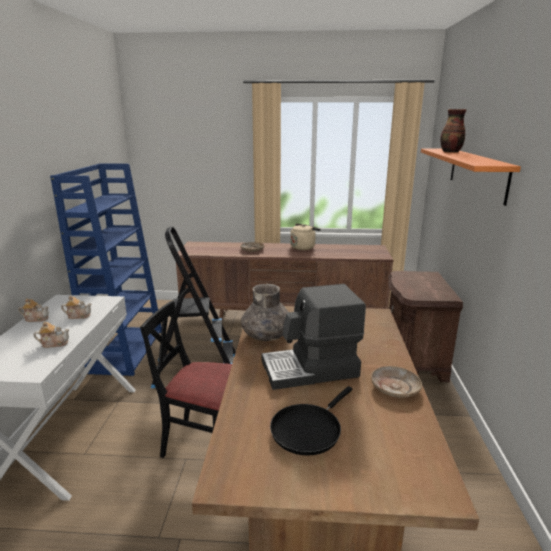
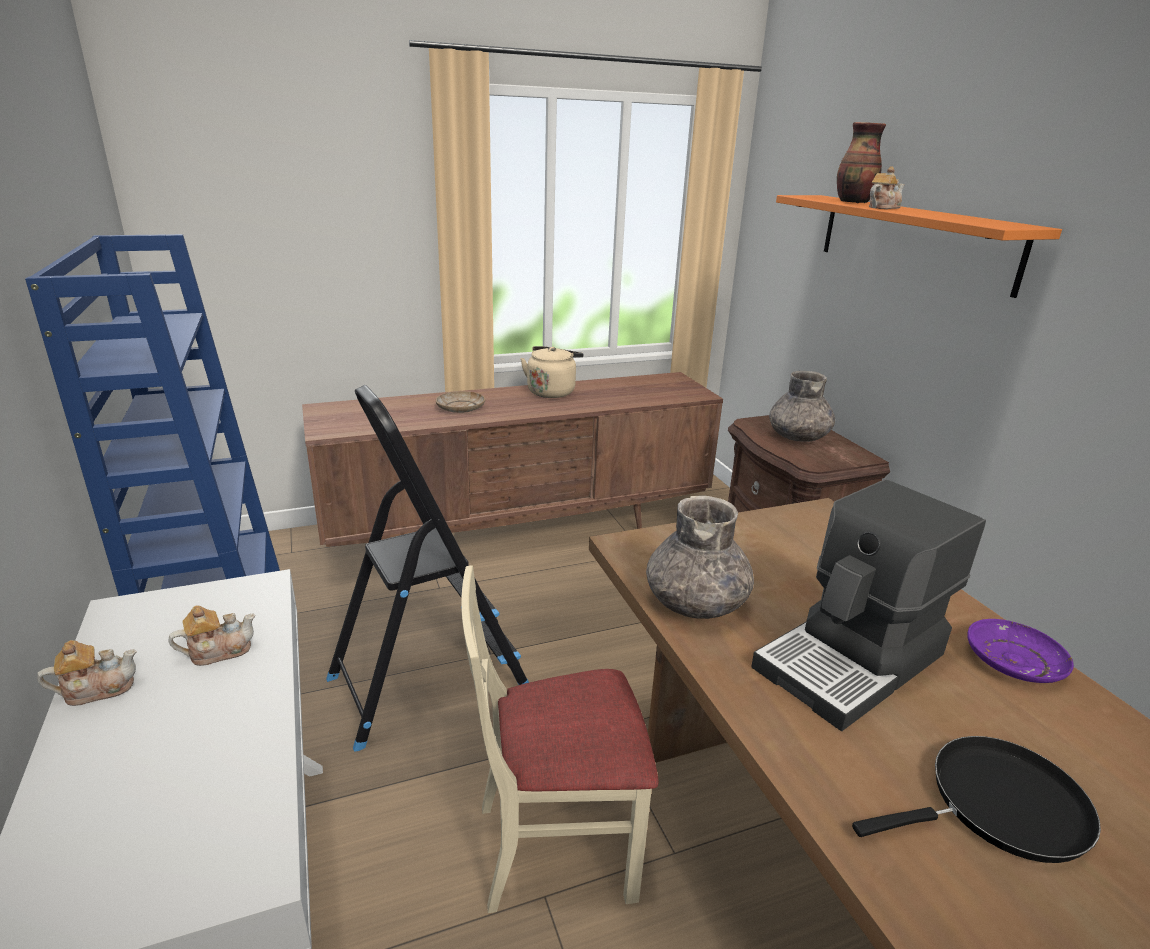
camera: 25 degrees left, 5 degrees up
(54, 343) = (226, 755): teapot -> teapot (882, 207)
(203, 443) = (555, 846): black chair -> beige chair
(308, 429) = (998, 806): black frying pan -> black frying pan turned 120 degrees counterclockwise
(395, 387) = (1013, 661): beige plate -> purple plate
(421, 283) = (798, 436): none -> grey vase

